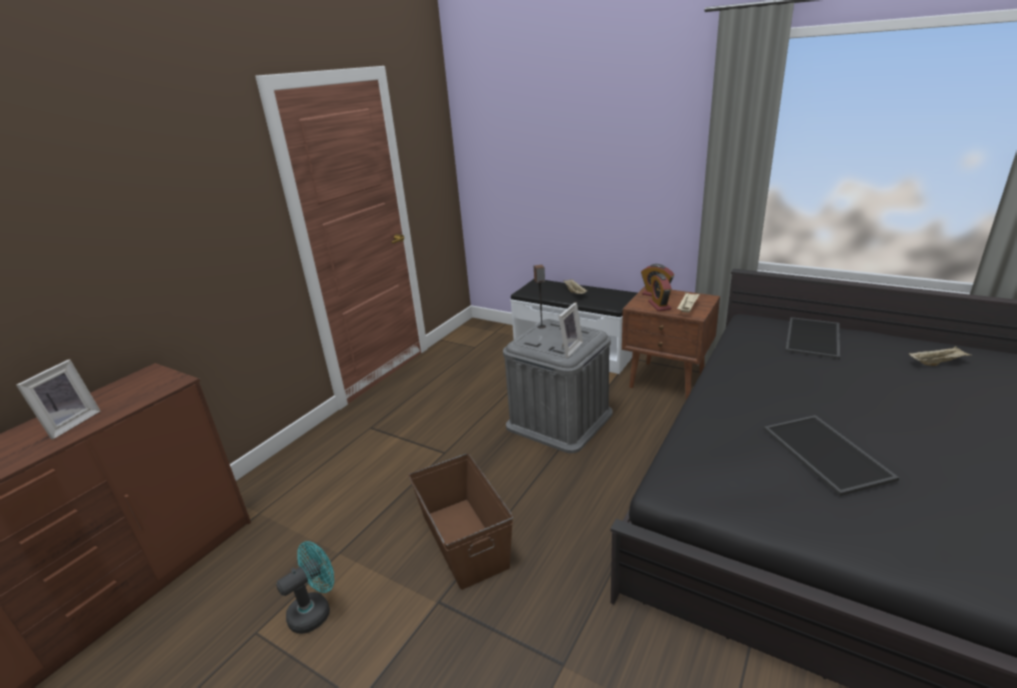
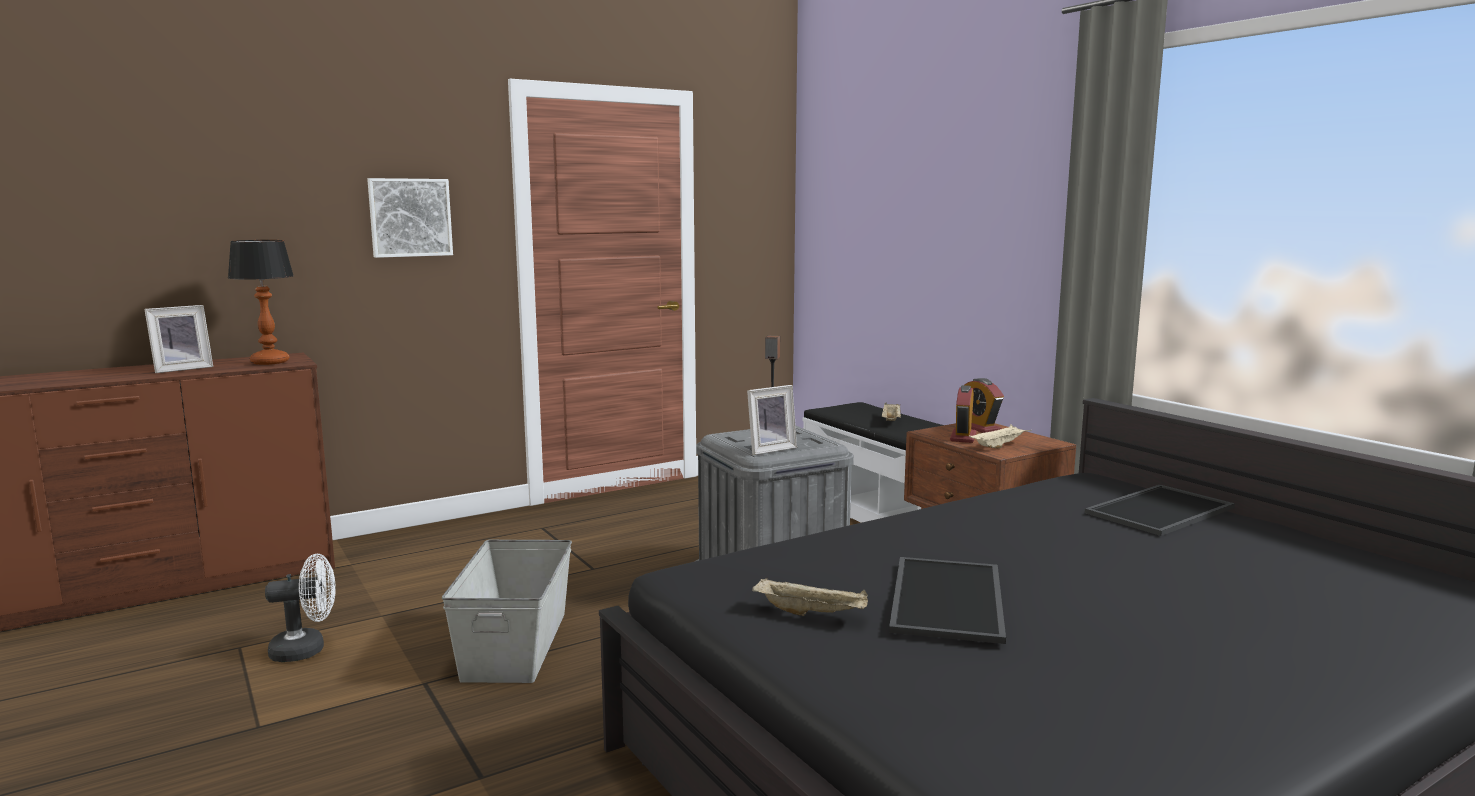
camera: 25 degrees right, 15 degrees down
(147, 387) = (270, 362): none -> table lamp
(209, 219) = (410, 217): none -> picture
(315, 610) = (307, 650): turquoise fan -> white fan
(464, 539) = (517, 644): brown storage box -> grey storage box
(937, 363) = (1337, 573): beige tray -> beige tray (812, 613)

